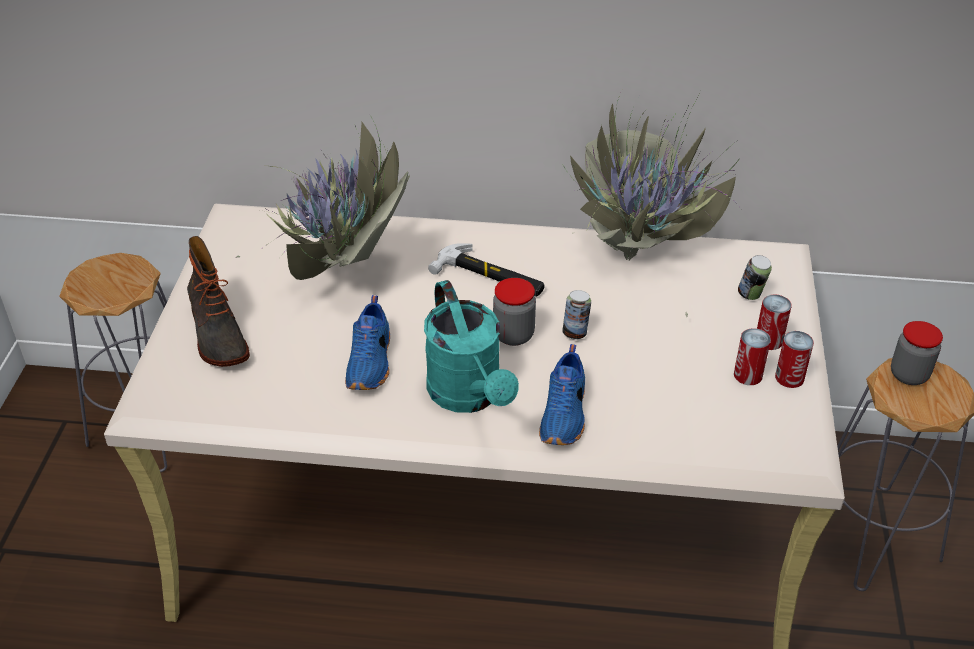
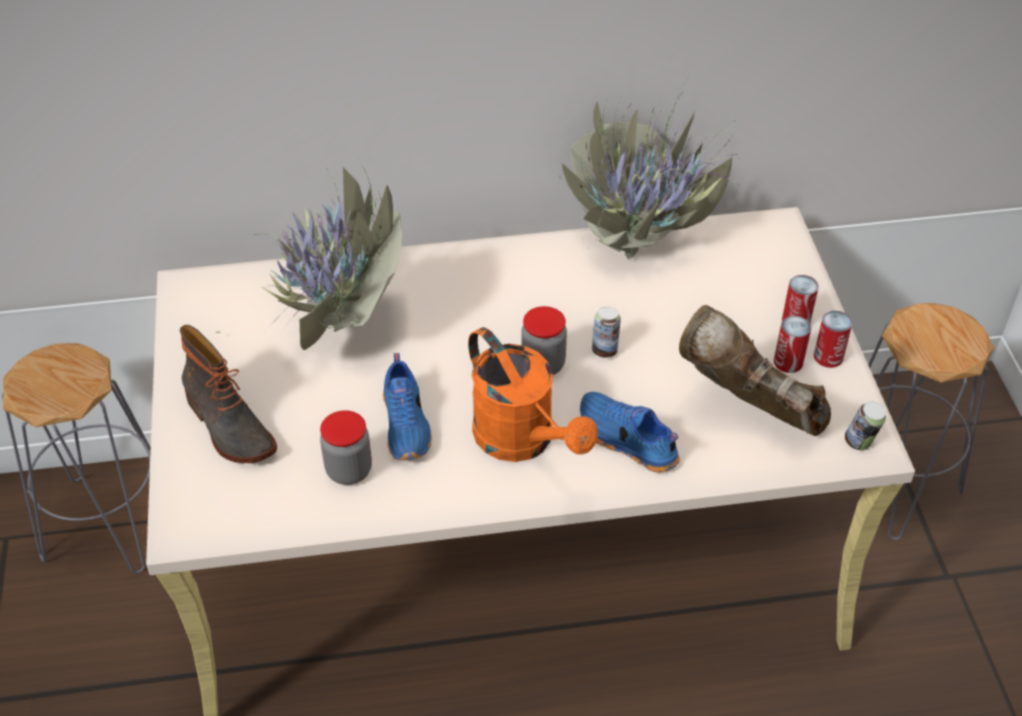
camera: 15 degrees left, 5 degrees up
(470, 396) = (523, 441): turquoise watering can -> orange watering can
(489, 277) = (495, 304): hammer -> none
(565, 414) = (626, 441): blue shoe -> blue shoe turned 135 degrees clockwise
(691, 410) = (747, 410): none -> brown boot
(751, 295) = (763, 275): can -> can (860, 443)
(909, 375) = (921, 324): jar -> jar (349, 470)

